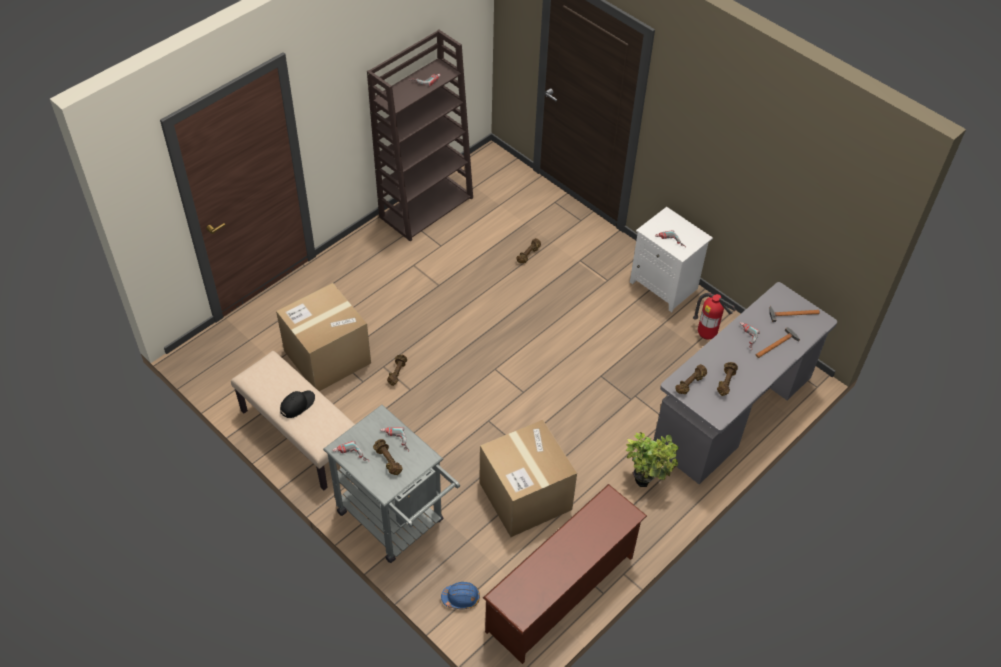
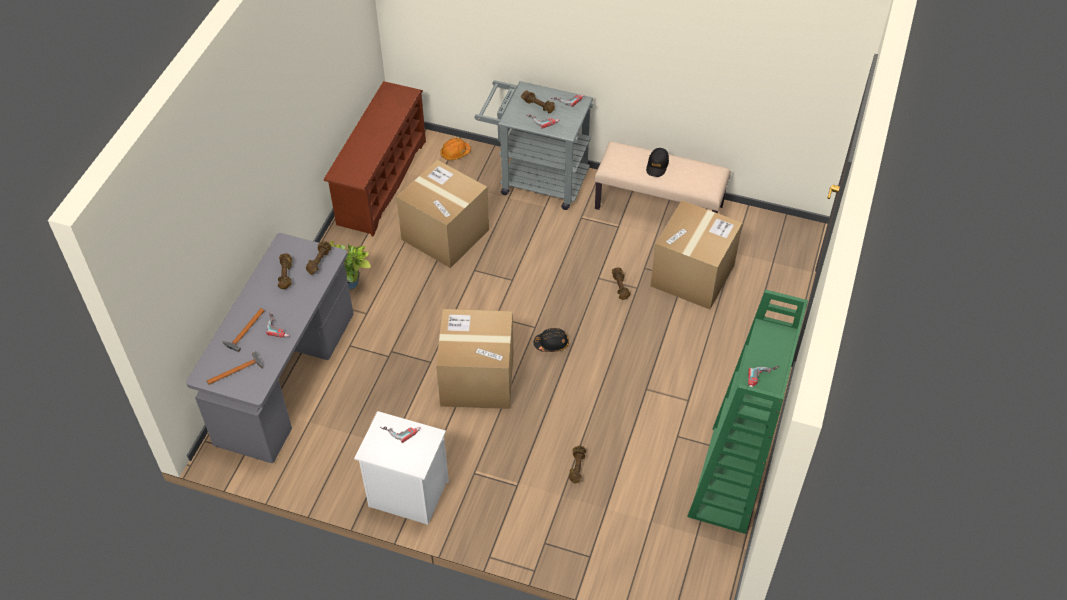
camera: 155 degrees right, 0 degrees up
(426, 206) = (729, 480): brown bookcase -> green bookcase
(461, 598) = (455, 153): blue hard hat -> orange hard hat
(489, 349) = (551, 343): none -> black hard hat
(568, 346) = (477, 379): none -> cardboard box
(707, 335) = (339, 452): fire extinguisher -> none

